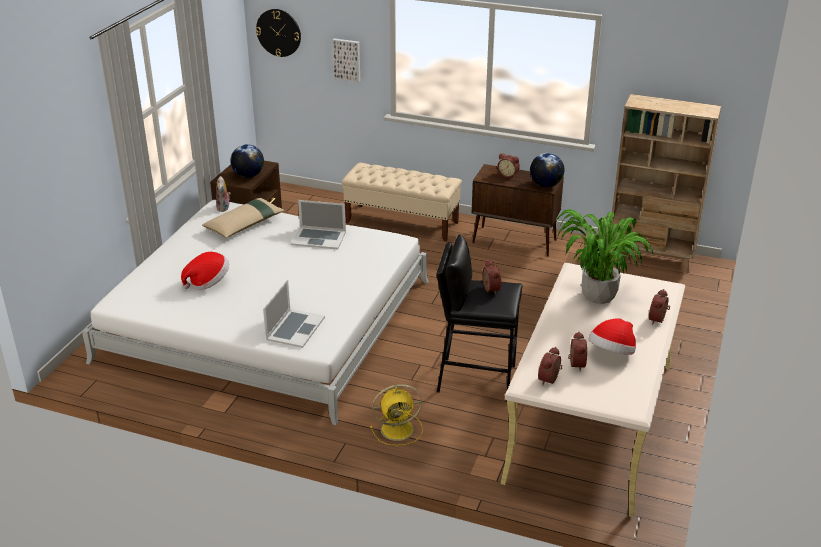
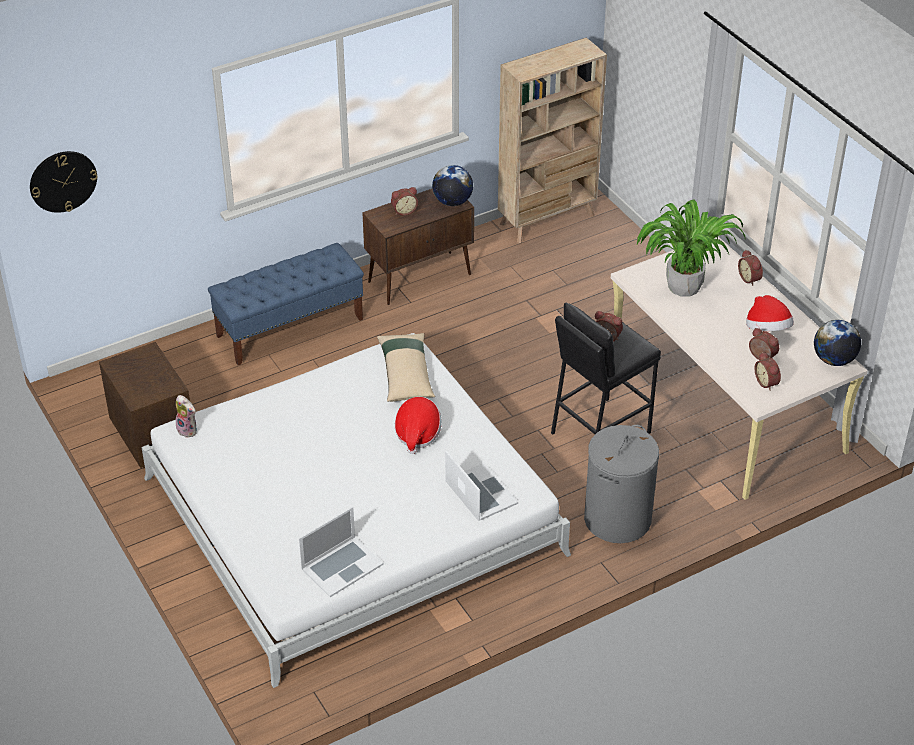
camera: 50 degrees left, 10 degrees up
(208, 282) = (328, 512): hat -> hat (417, 434)
(245, 224) = (245, 432): beige pillow -> beige pillow (406, 374)
(248, 175) = (156, 377): globe -> globe (834, 360)
(319, 238) = (335, 395): laptop -> laptop (341, 566)
(347, 59) = (163, 172): picture -> none
(399, 429) = (617, 519): yellow fan -> grey laundry basket
(402, 222) = (290, 327): beige bench -> blue bench

